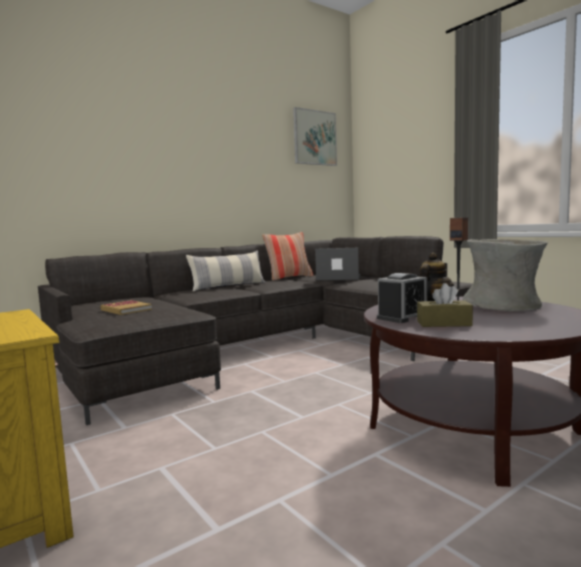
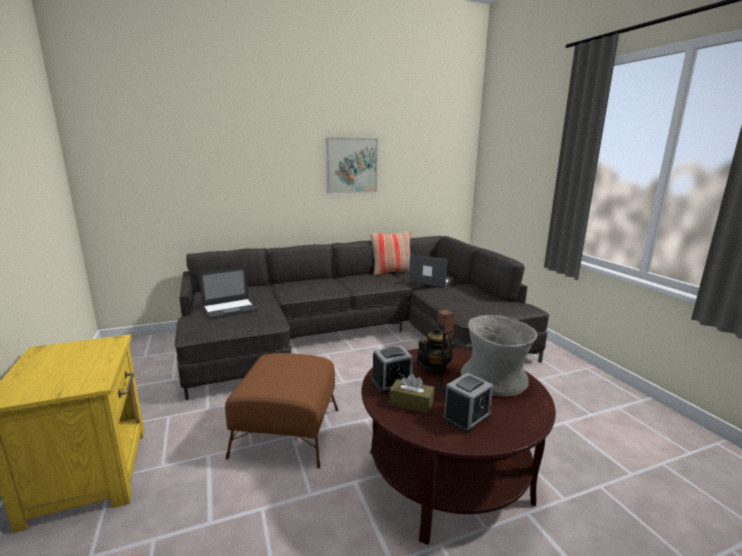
camera: 15 degrees right, 10 degrees up
(126, 310) = (230, 309): book -> laptop
(228, 286) = (331, 280): pillow -> none
(252, 429) = (287, 431): none -> brown ottoman
(314, 138) = (436, 138): picture -> picture (351, 165)
(514, 323) = (466, 417): none -> alarm clock

